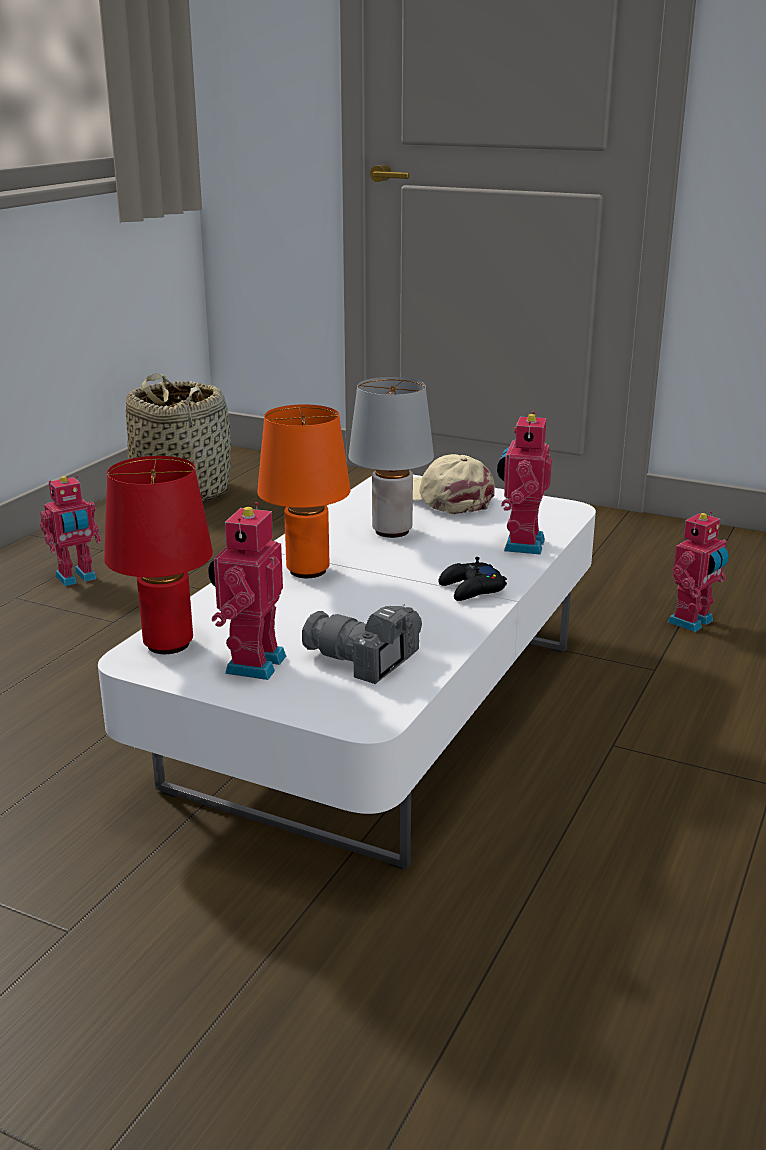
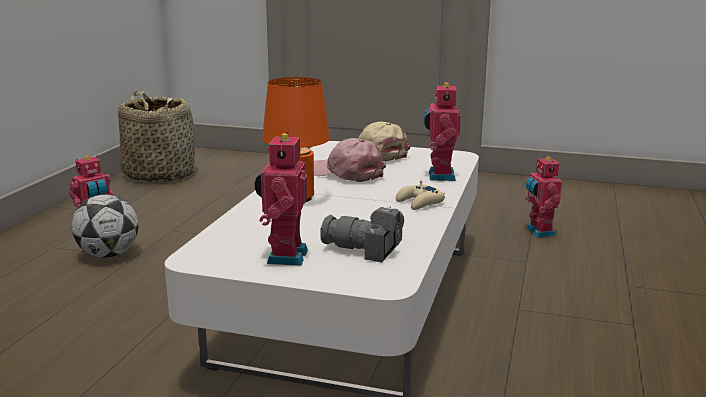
camera: 10 degrees left, 5 degrees down
(83, 615) = (108, 255): none -> football
(168, 645) = (215, 249): red table lamp -> none
(391, 531) = (346, 173): grey table lamp -> pink cap
(471, 589) = (420, 202): black game controller -> beige game controller
(693, 622) = (539, 232): toy robot -> toy robot turned 135 degrees clockwise

